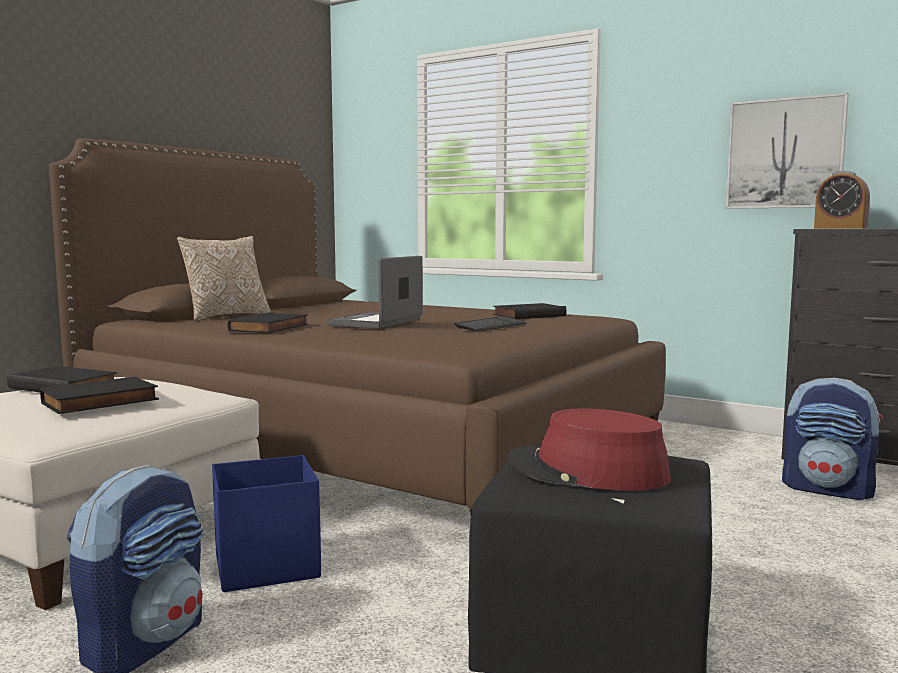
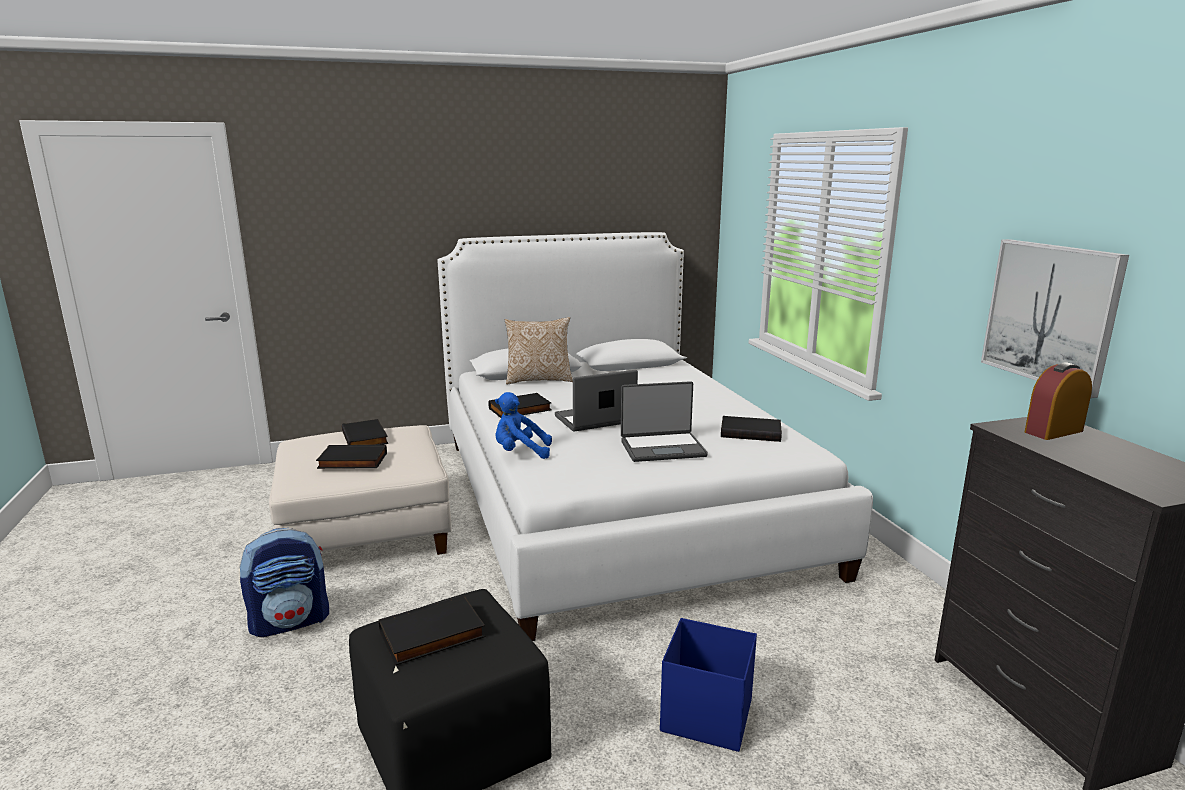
camera: 40 degrees right, 10 degrees up
(265, 566) = (400, 595): blue storage box -> blue storage box (705, 715)
(364, 343) = (520, 453): none -> blue plush toy
(367, 440) = (616, 501): brown bed -> white bed
(491, 326) = (662, 448): keyboard -> laptop
(587, 471) = (432, 636): red hat -> black book
(828, 490) = (903, 717): backpack -> none
(840, 228) = (1053, 431): alarm clock -> alarm clock turned 75 degrees clockwise

